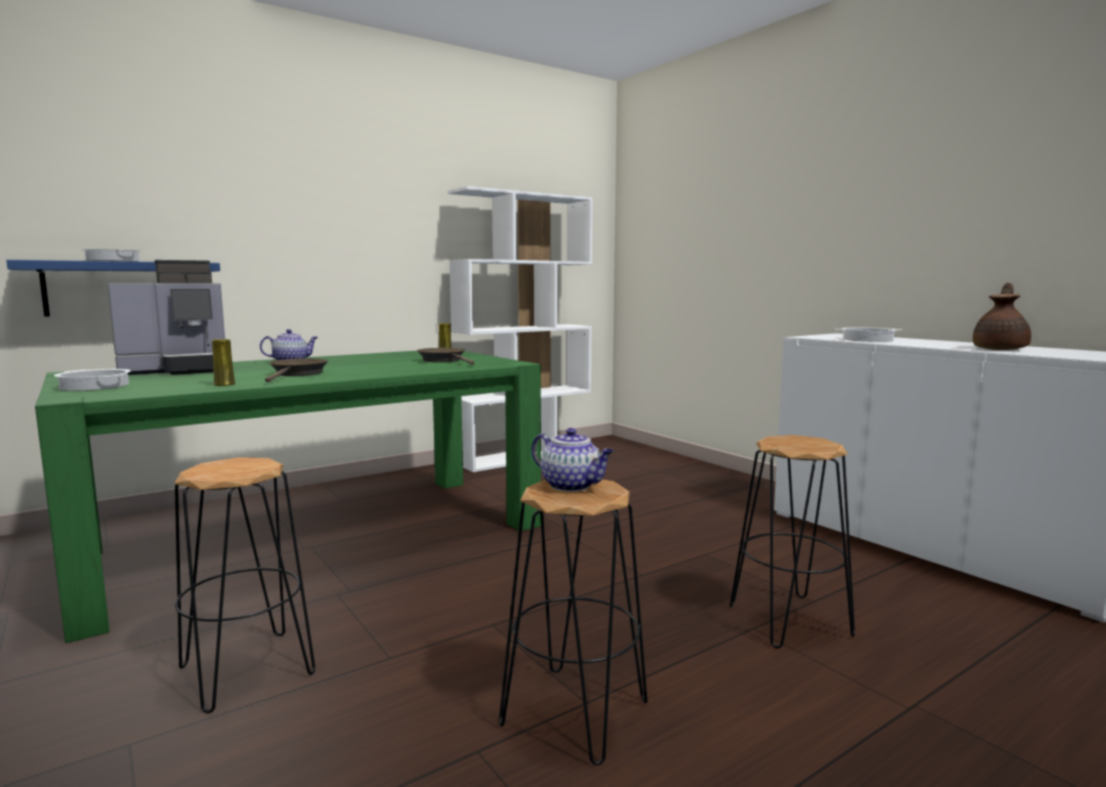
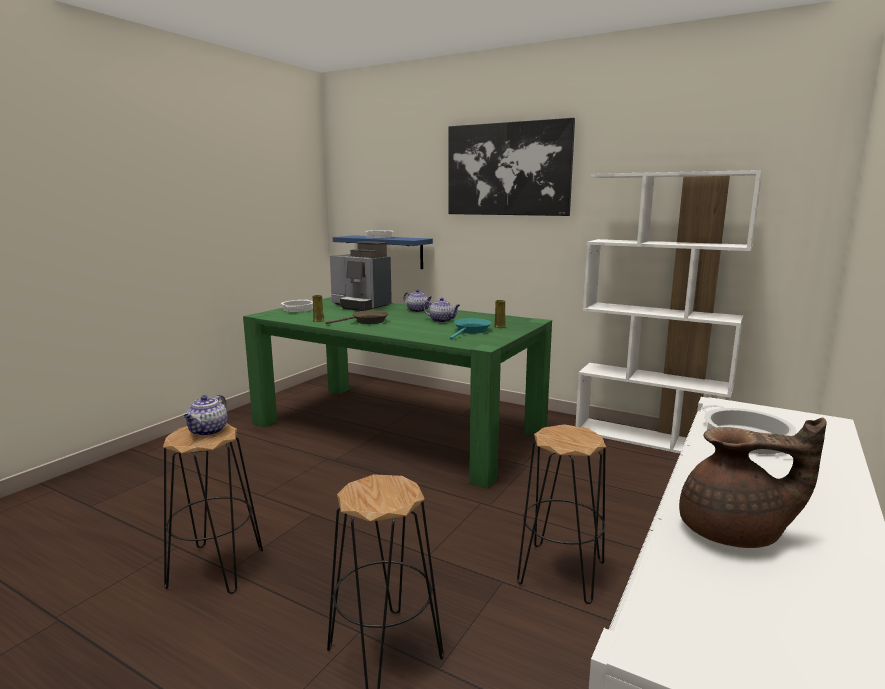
camera: 65 degrees right, 5 degrees up
(246, 671) = (239, 466): black stool -> black stool (560, 572)
(329, 172) = (508, 169): none -> picture
(371, 361) = (442, 321): none -> teapot
(444, 360) = (471, 331): brown frying pan -> turquoise frying pan

